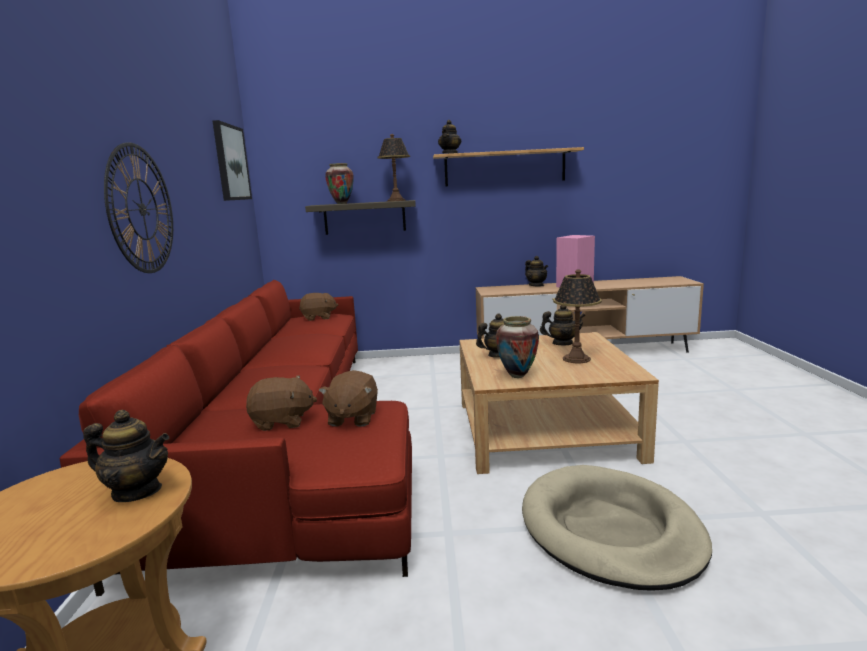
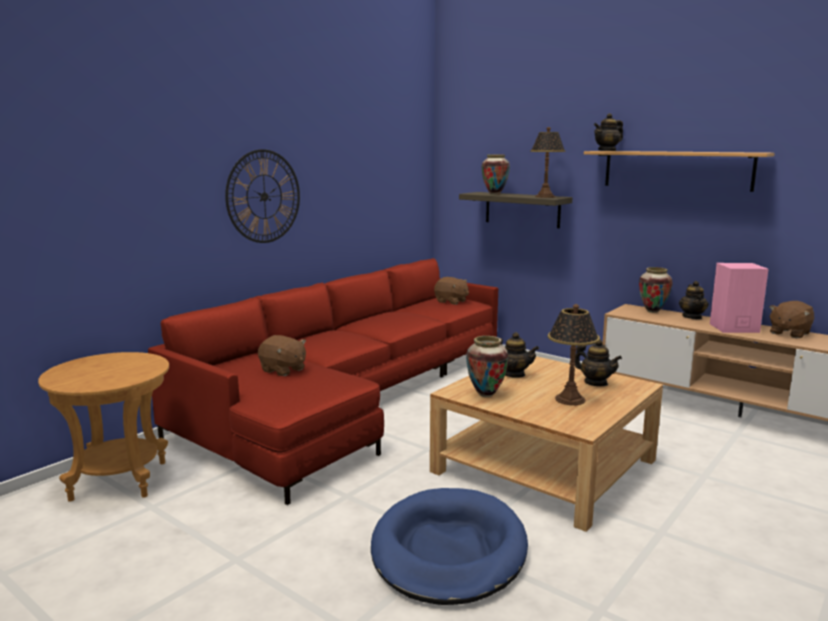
camera: 40 degrees right, 0 degrees up
(137, 491) = (132, 373): teapot -> none
(231, 163) = (399, 151): picture -> none
(352, 418) = (319, 382): brown plush toy -> brown plush toy (789, 333)
(505, 287) = (653, 311): none -> vase
(610, 530) = (448, 550): beige dog bed -> blue dog bed

